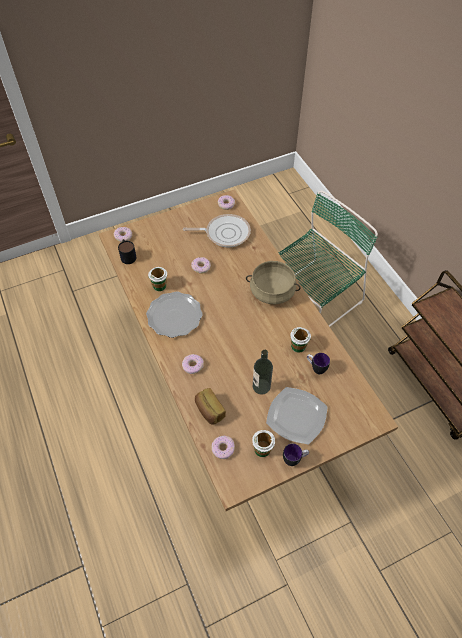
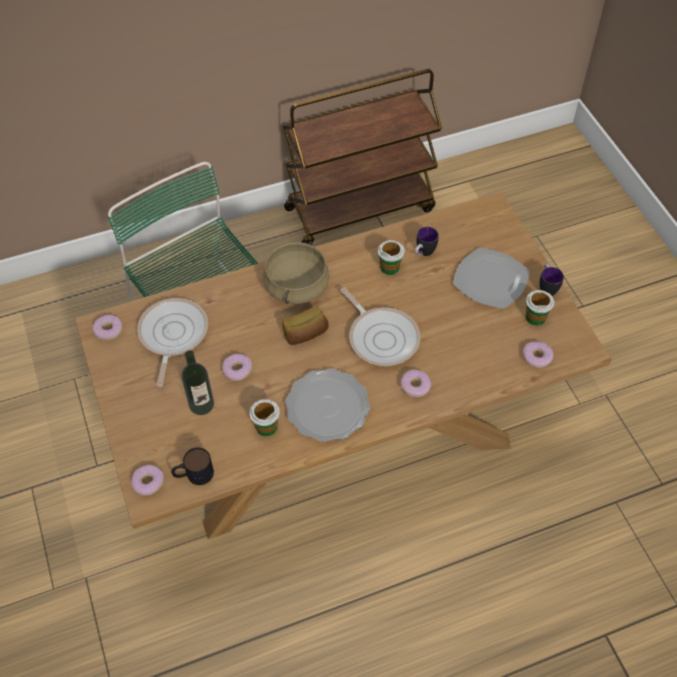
camera: 85 degrees left, 0 degrees up
(209, 411) = (484, 369): bread -> bread (305, 334)
(233, 344) = (381, 337): none -> frying pan
(261, 386) = (449, 311): bottle -> bottle (201, 404)

